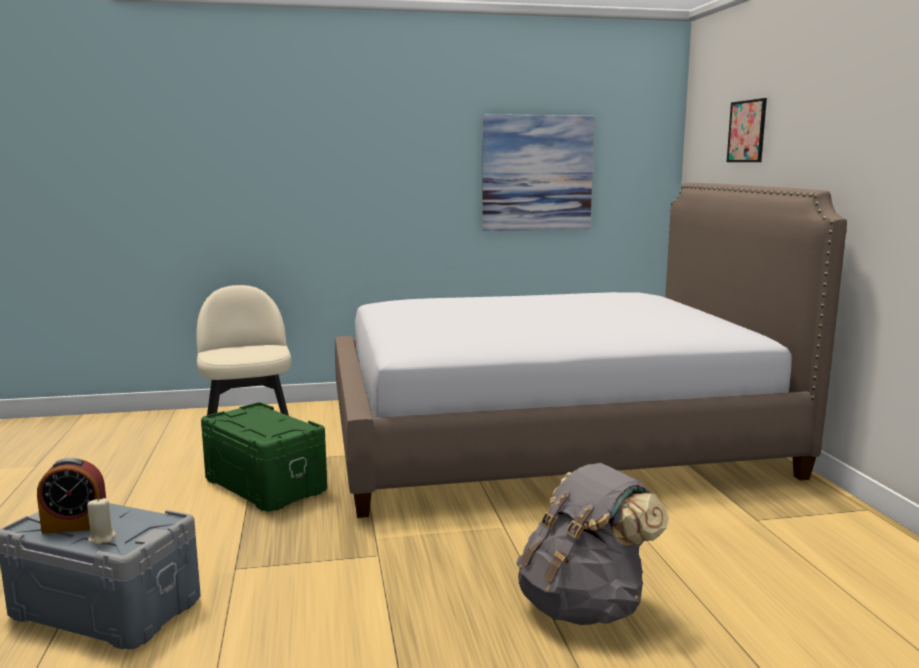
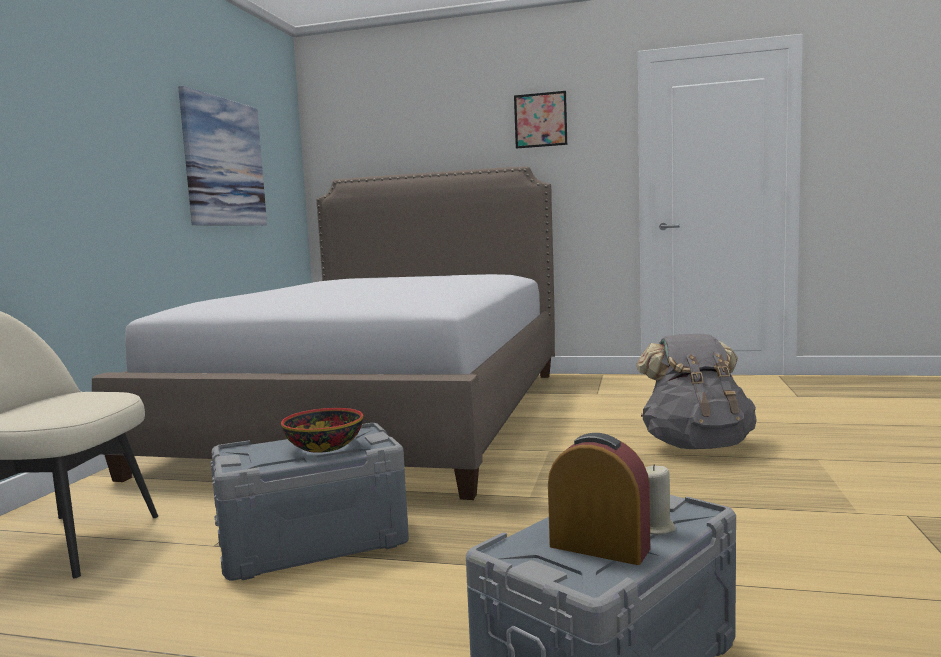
camera: 65 degrees left, 5 degrees down
(75, 525) = (599, 547): alarm clock -> alarm clock turned 75 degrees counterclockwise
(266, 484) = (312, 541): green storage box -> grey storage box
(268, 426) = (325, 446): none -> bowl
(747, 131) = (404, 132): picture -> picture (540, 120)

